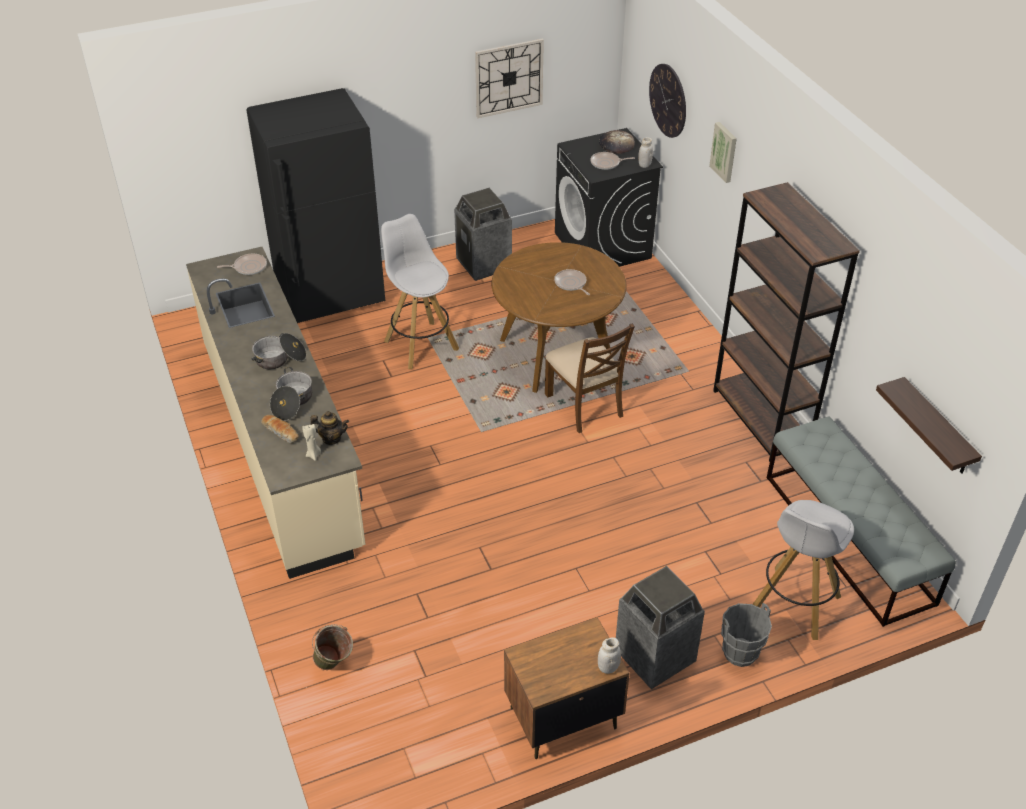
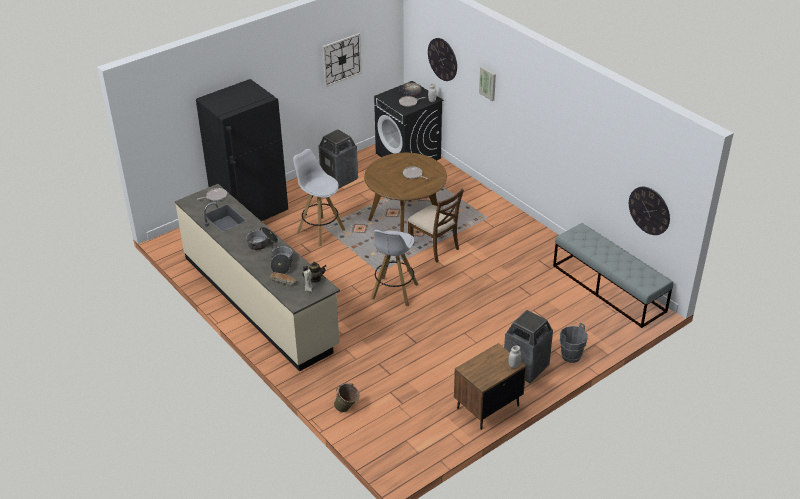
camera: 15 degrees left, 5 degrees down
(761, 420) = (538, 236): brown bookcase -> none
(794, 604) = (591, 326): white stool -> white stool (394, 292)
(937, 428) = (649, 210): shelf -> wall clock

